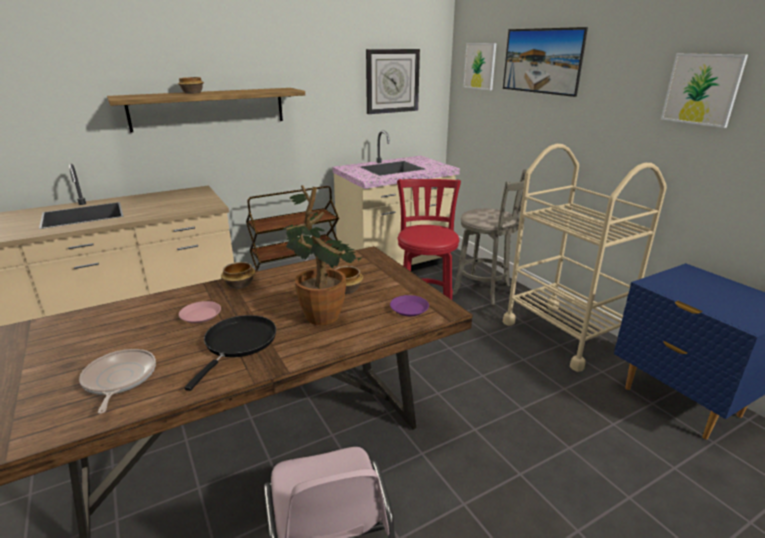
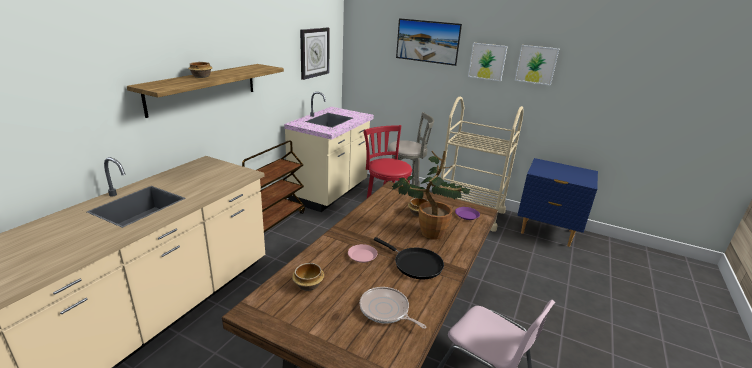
camera: 35 degrees left, 0 degrees up
(238, 343) = (415, 264): black frying pan -> black frying pan turned 150 degrees clockwise
(240, 285) = (351, 229): bowl -> bowl (309, 285)
(480, 66) = (373, 41): picture -> picture (487, 61)

